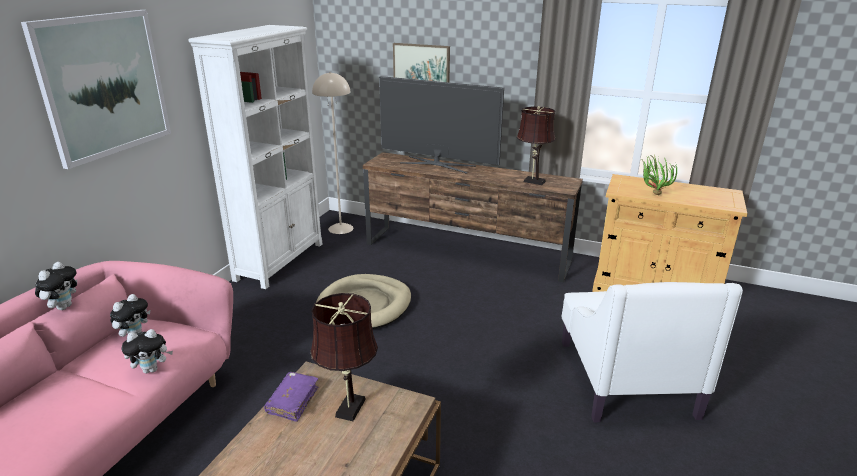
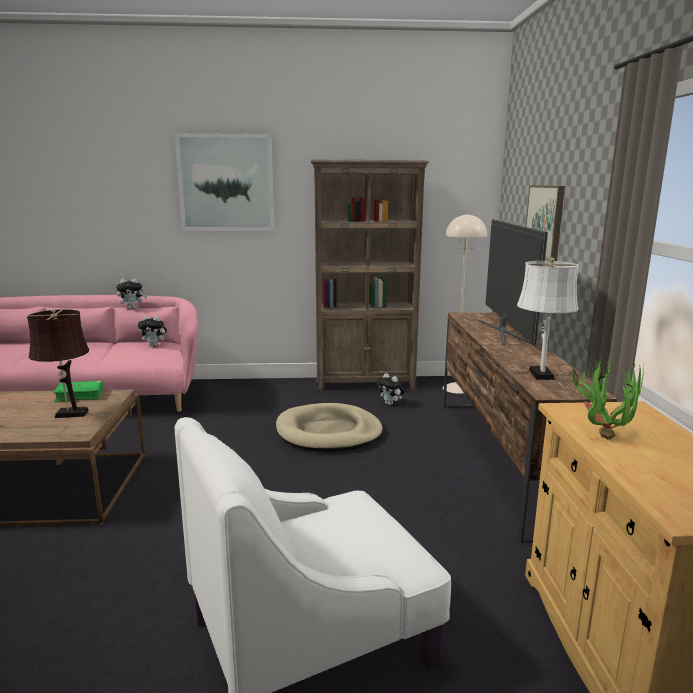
camera: 65 degrees right, 10 degrees down
(152, 369) = (122, 361): plush toy -> plush toy (390, 404)
(280, 261) = (365, 383): white bookcase -> brown bookcase
(293, 401) = (80, 396): purple book -> green book
(532, 181) = (540, 373): brown table lamp -> white table lamp

